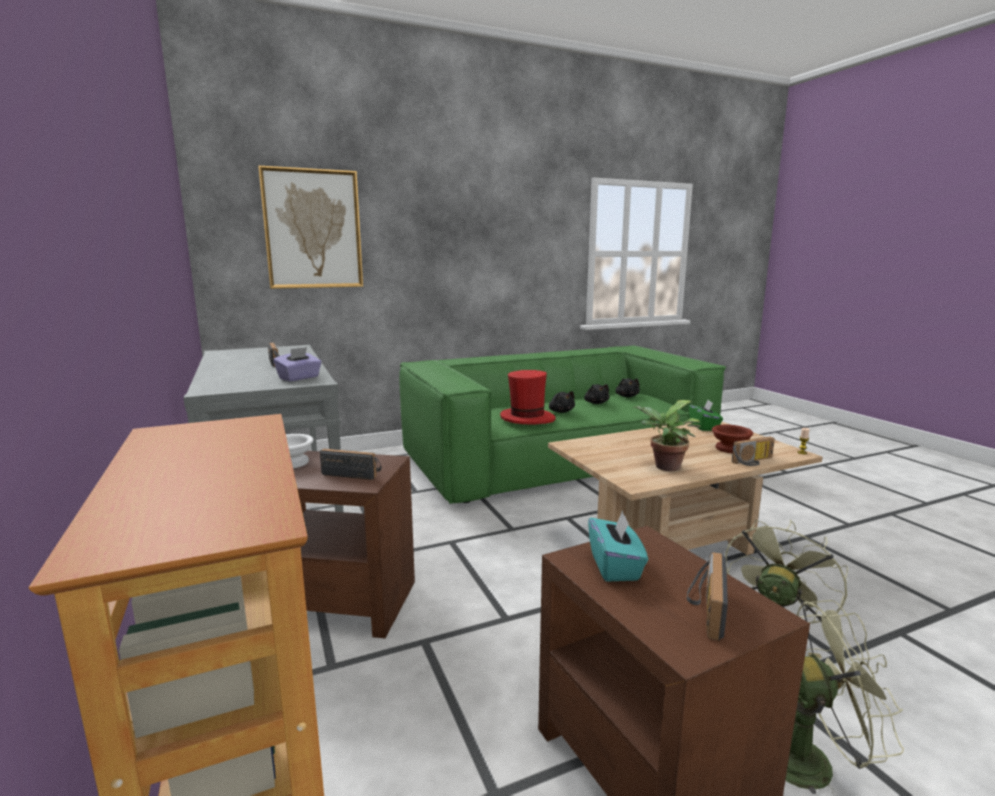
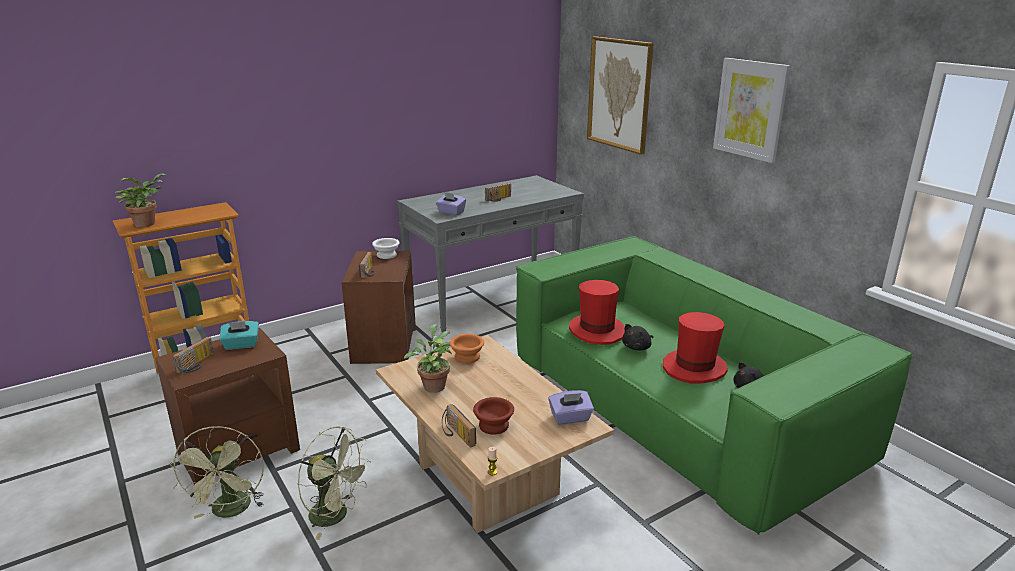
camera: 80 degrees right, 10 degrees up
(213, 502) = (147, 223): none -> potted plant
(475, 223) = (750, 109): none -> picture
(596, 403) = (694, 368): black plush toy -> red hat
(600, 451) = (468, 357): none -> orange bowl
(704, 427) = (570, 418): green tissue box -> purple tissue box
(704, 607) = (197, 365): radio -> radio turned 105 degrees clockwise

